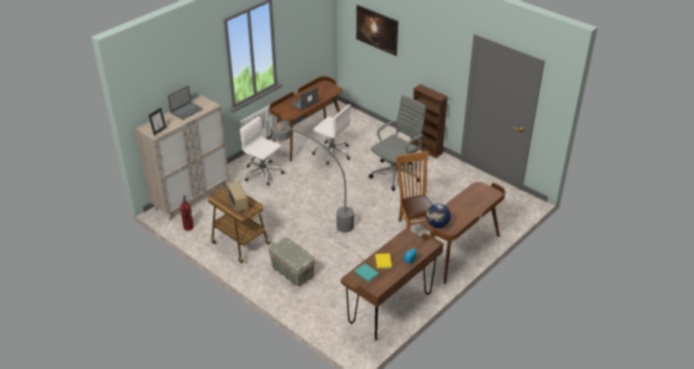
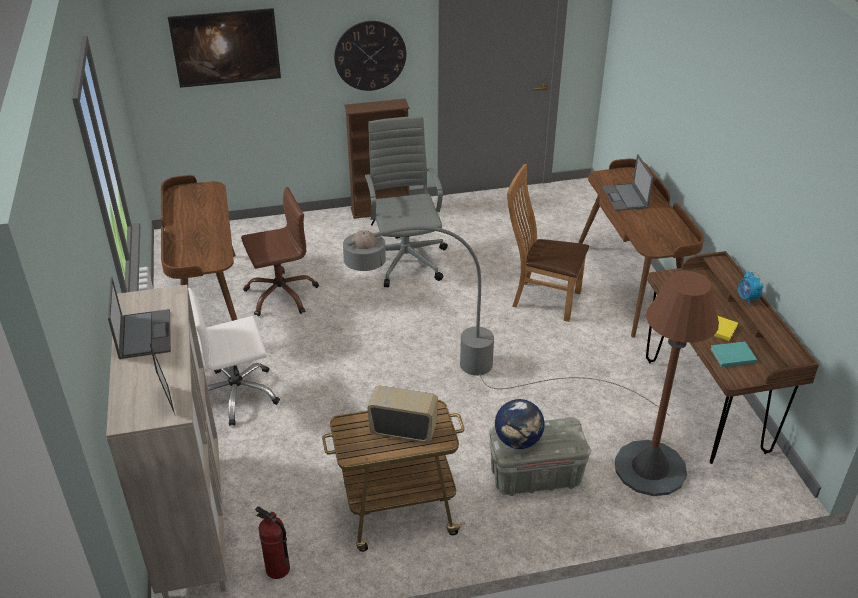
camera: 55 degrees left, 0 degrees up
(304, 103) = (203, 232): laptop -> laptop (625, 197)
(329, 305) = (650, 468): none -> brown floor lamp
(332, 153) = (281, 295): white office chair -> brown office chair
(436, 65) = (370, 56): none -> wall clock
(437, 225) = (659, 245): globe -> globe (518, 441)

